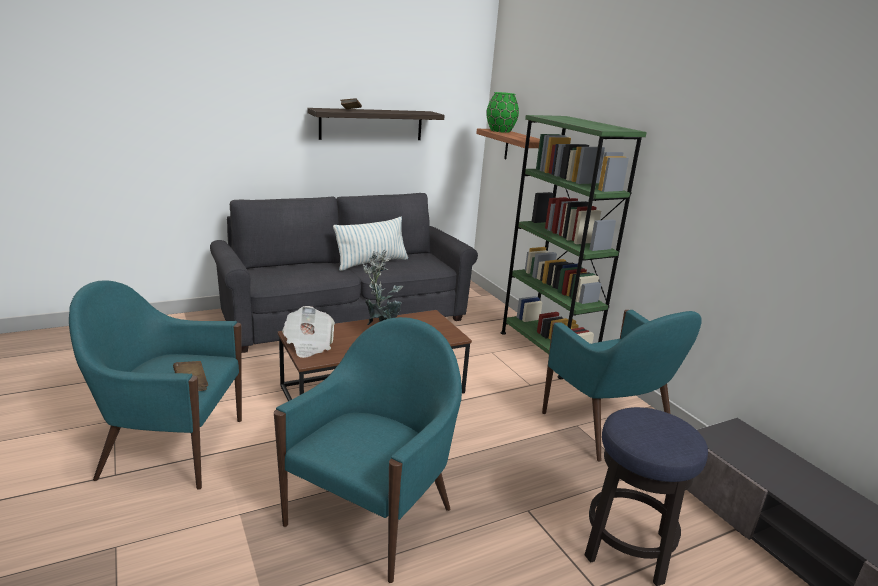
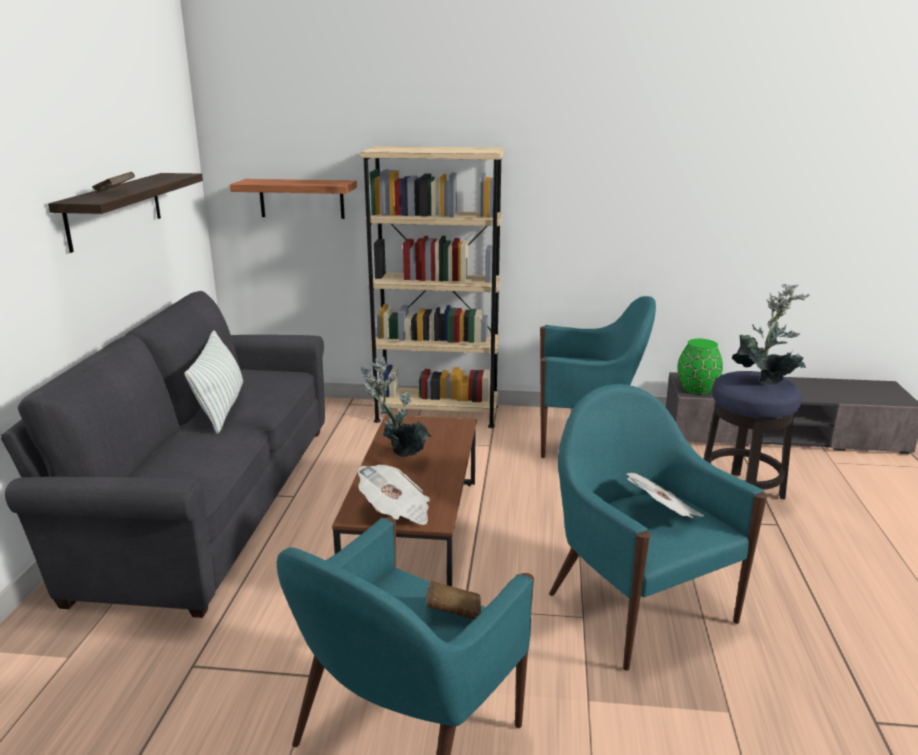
camera: 55 degrees left, 0 degrees up
(383, 443) = (662, 514): none -> newspaper
(500, 131) = (261, 181): green vase -> green vase (696, 389)
(546, 350) = (437, 414): green bookcase -> beige bookcase
(669, 434) = (766, 380): none -> potted plant

